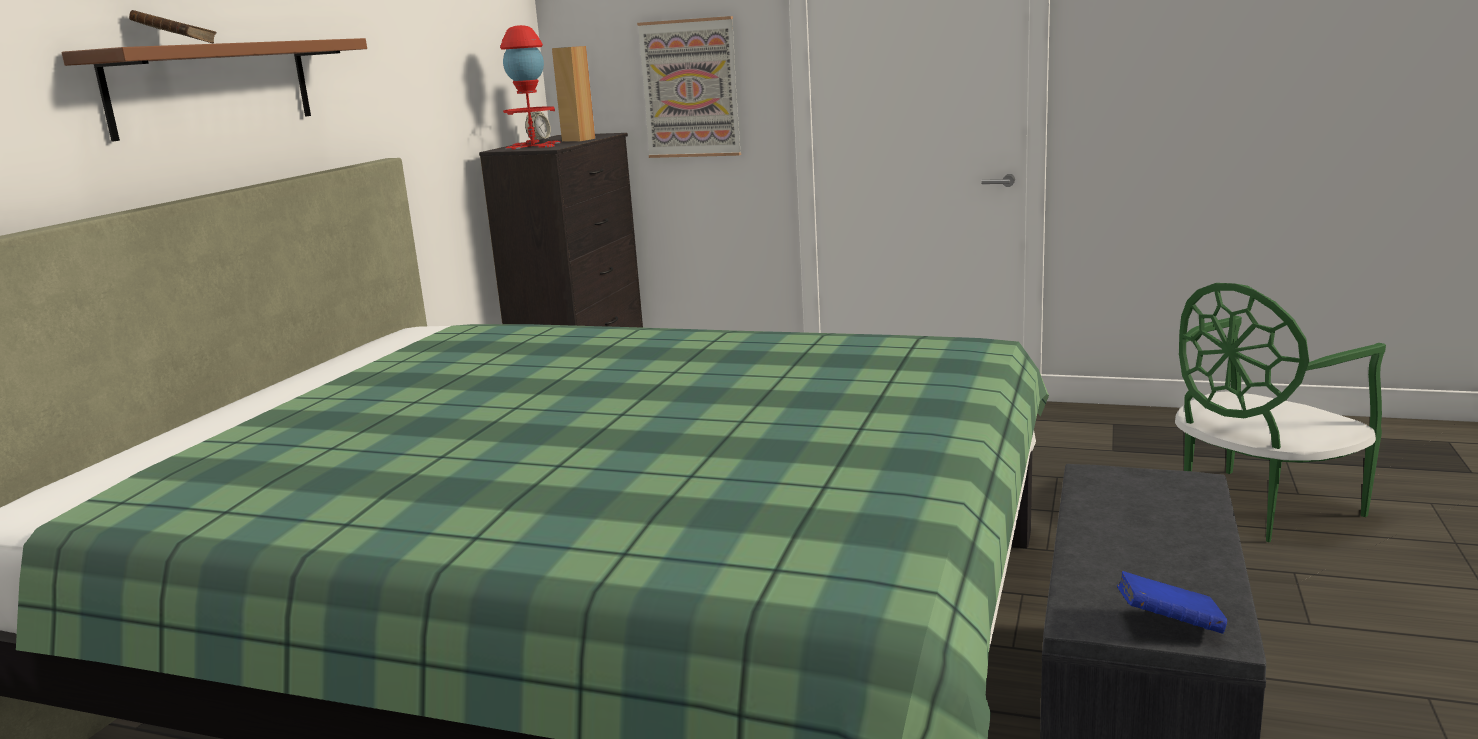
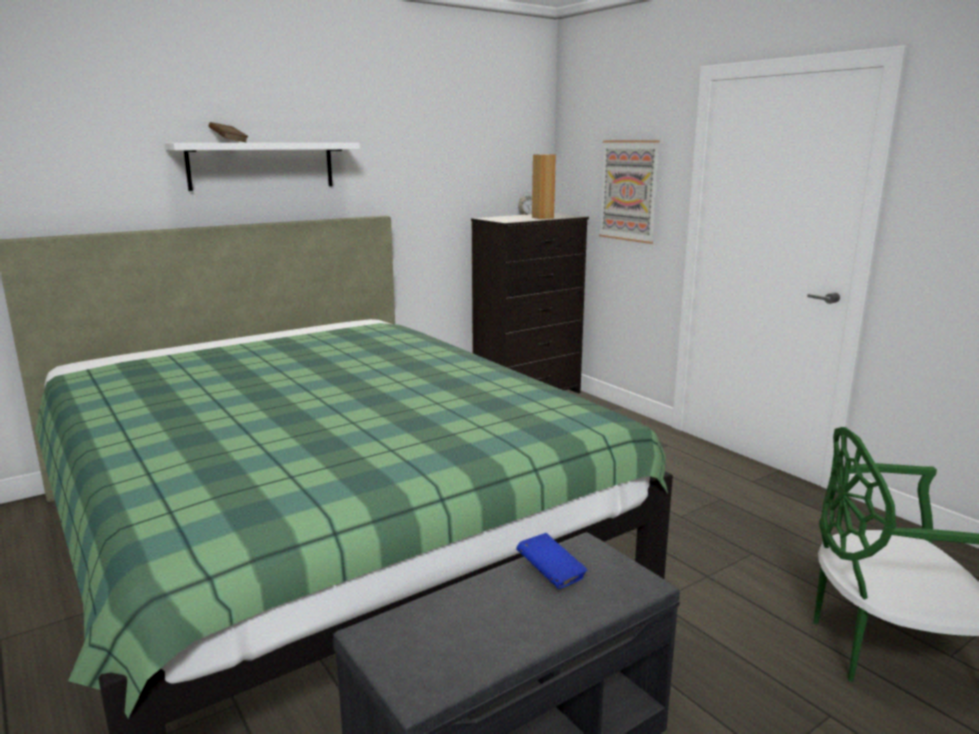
camera: 35 degrees right, 0 degrees up
(212, 87) = (262, 165): brown shelf -> white shelf
(533, 146) = (507, 218): red table lamp -> none
(1168, 625) = (405, 667): blue book -> blue book (551, 575)

